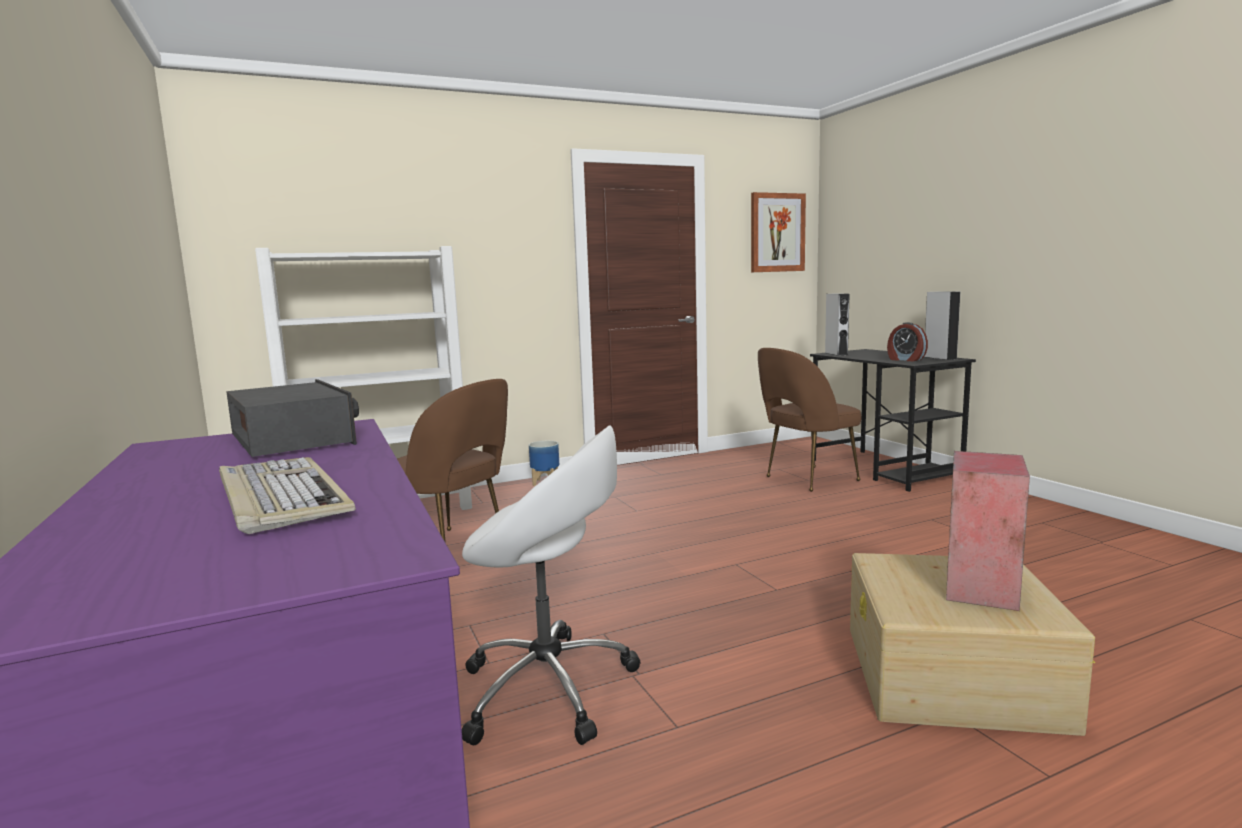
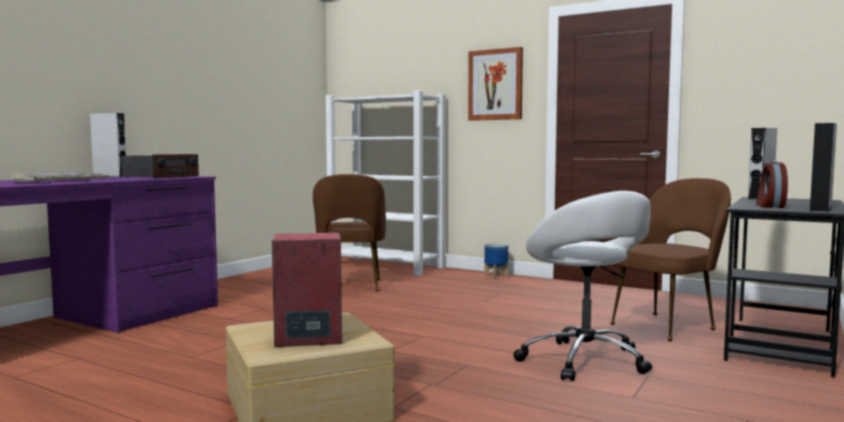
camera: 55 degrees right, 5 degrees down
(164, 466) = (110, 176): none -> grey speaker
(551, 688) = (212, 332): white office chair -> white office chair (585, 361)
(777, 233) = (784, 62): picture -> picture (495, 85)
(806, 480) = (667, 326): brown chair -> brown chair turned 120 degrees clockwise

